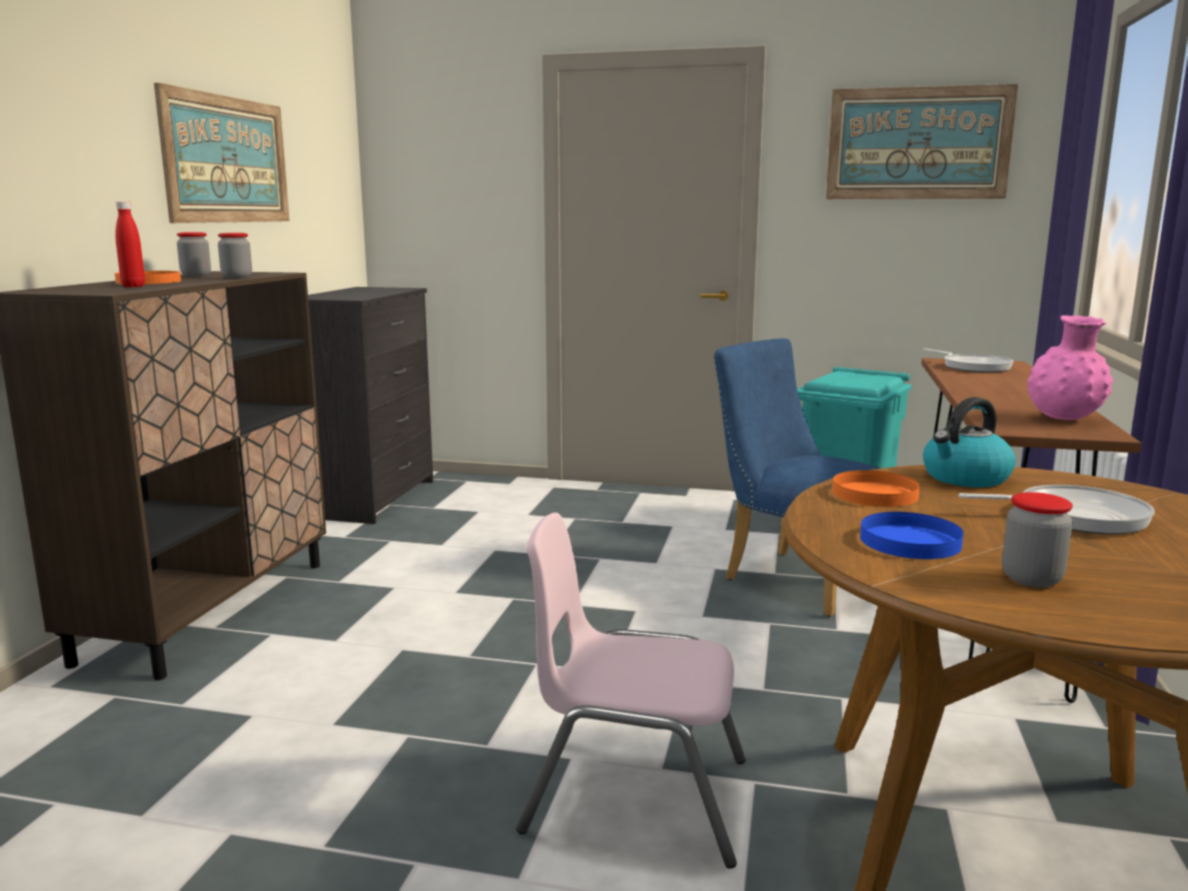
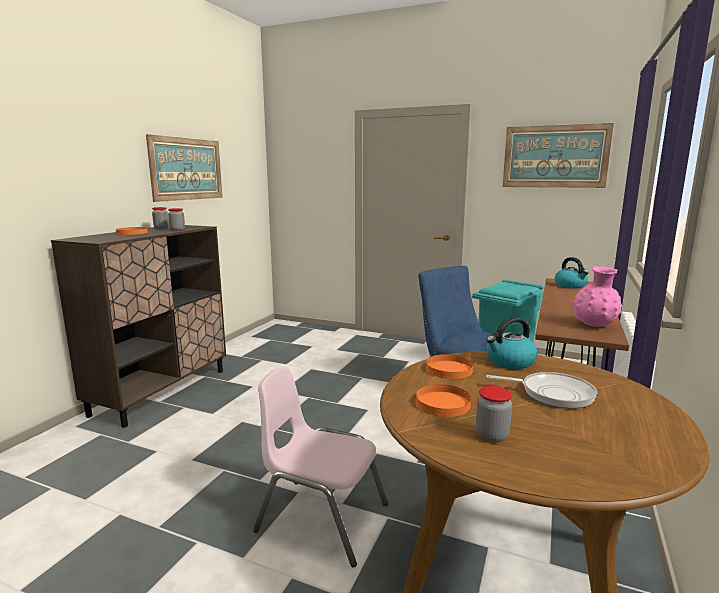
camera: 10 degrees right, 0 degrees up
(133, 286) = (119, 236): red bottle -> none
(373, 498) = (264, 336): black dresser -> none
(910, 541) = (443, 403): blue plate -> orange plate
(973, 367) = (570, 286): frying pan -> kettle

